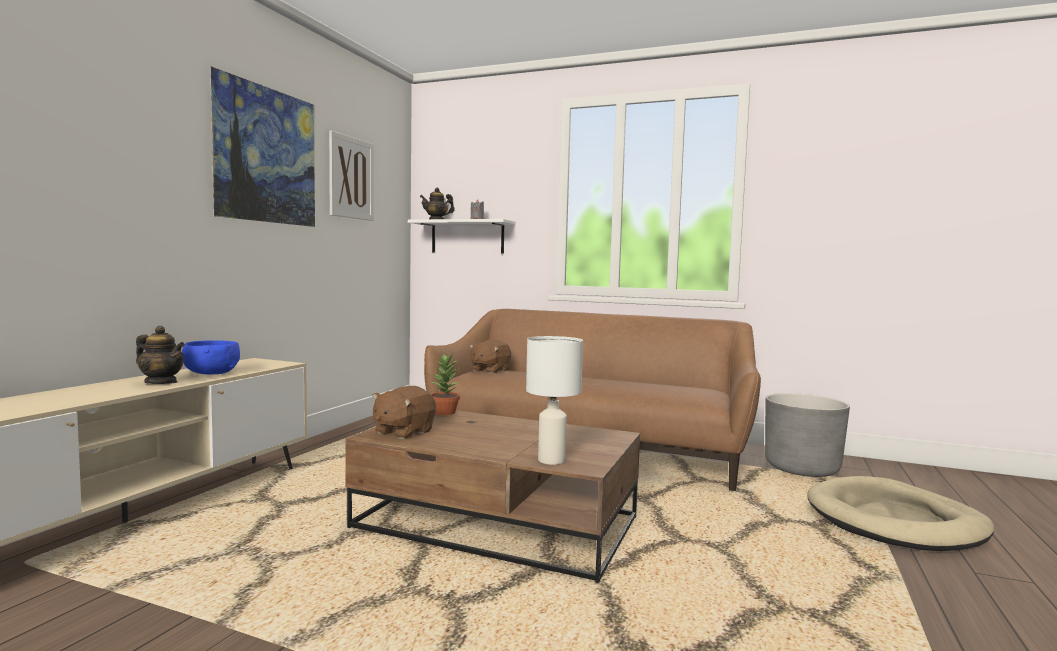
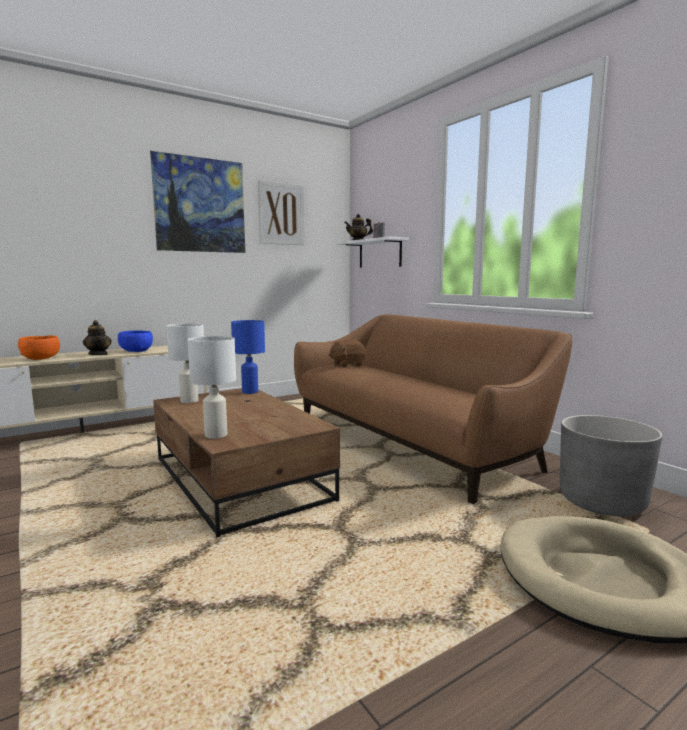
camera: 35 degrees right, 5 degrees up
(74, 397) = (41, 358): none -> orange bowl
(403, 432) = (190, 401): brown plush toy -> white table lamp
(444, 412) = (250, 392): potted plant -> blue table lamp

